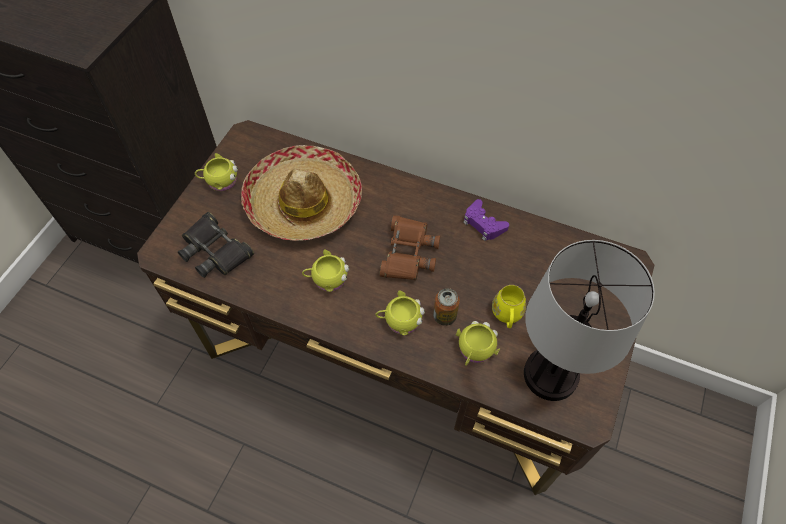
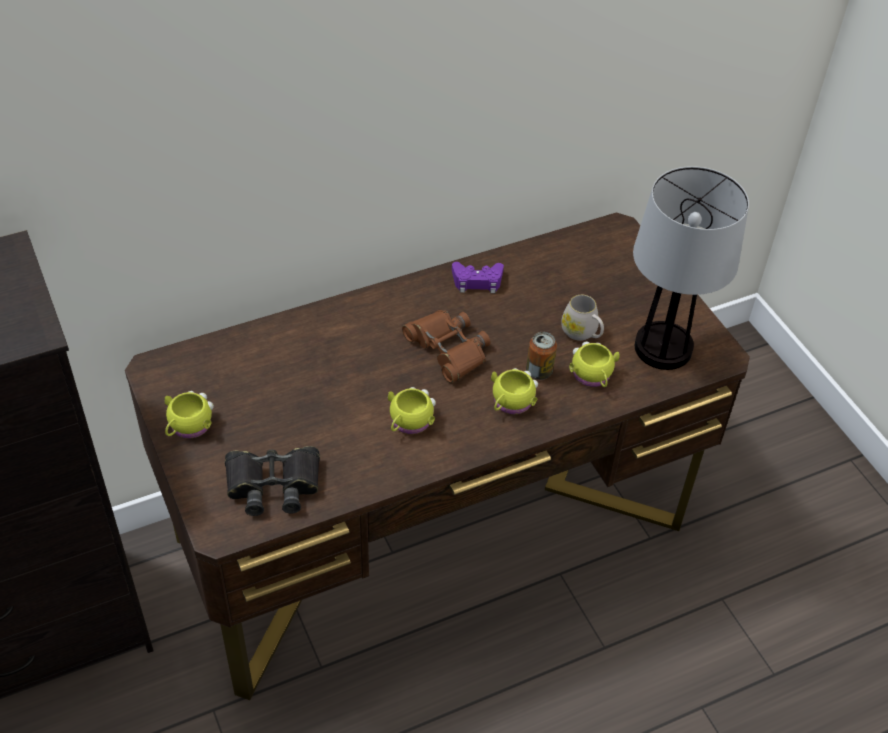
camera: 50 degrees left, 10 degrees down
(303, 203) = (299, 382): hat -> none
(507, 315) = (582, 333): yellow mug -> white mug

